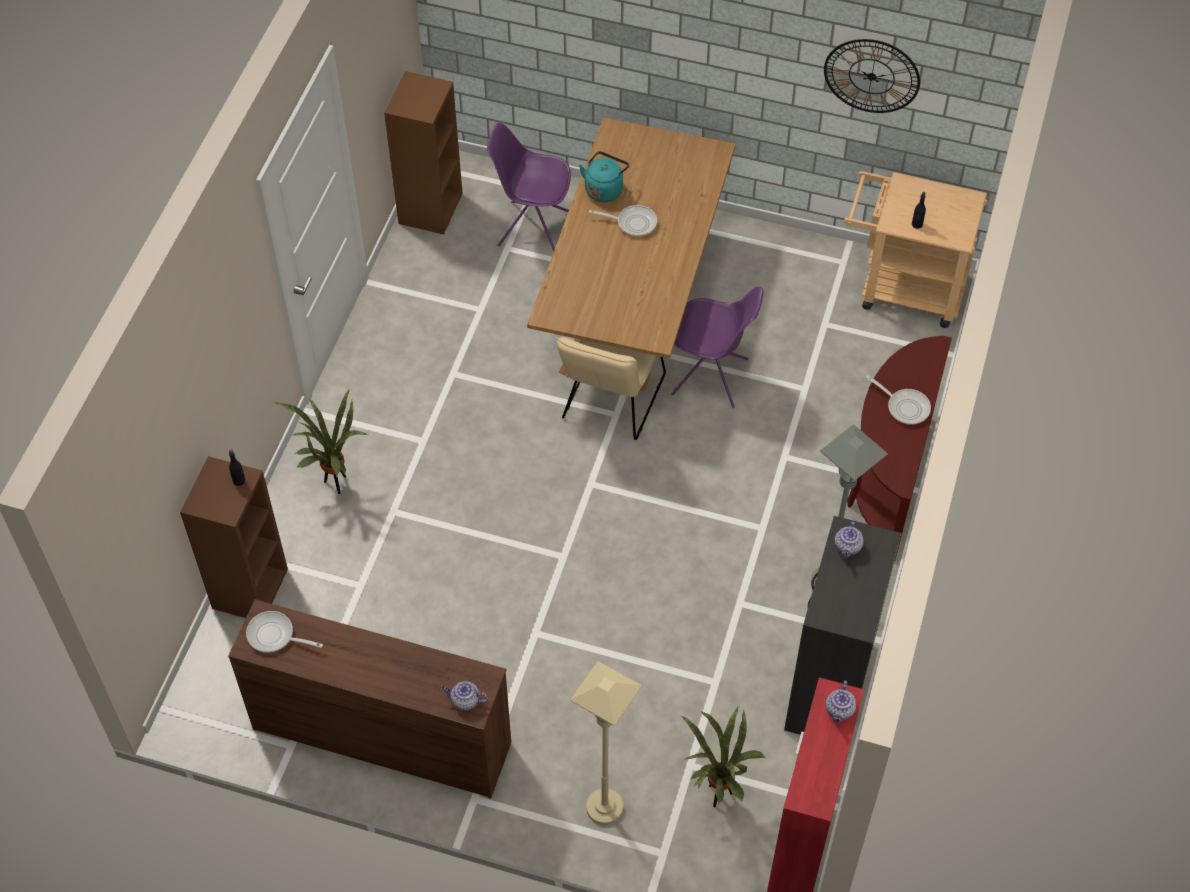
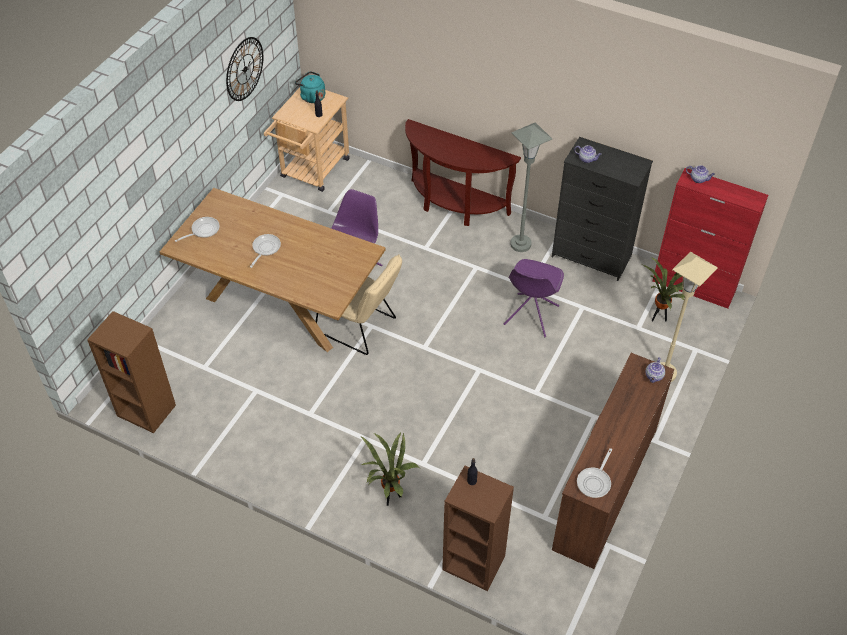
camera: 80 degrees left, 5 degrees down
(532, 228) = (191, 350): purple chair -> purple chair (530, 316)
(604, 189) = (228, 259): turquoise kettle -> turquoise kettle (311, 97)
(905, 407) = (454, 147): frying pan -> frying pan (203, 230)

